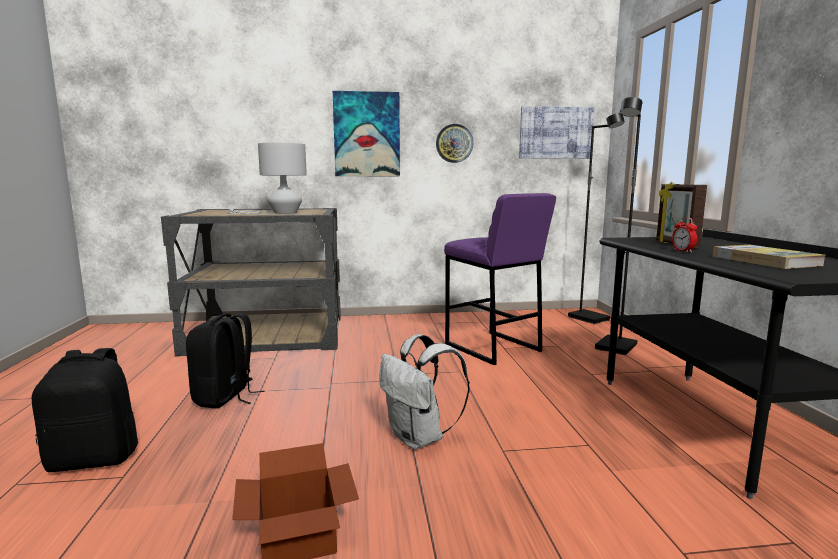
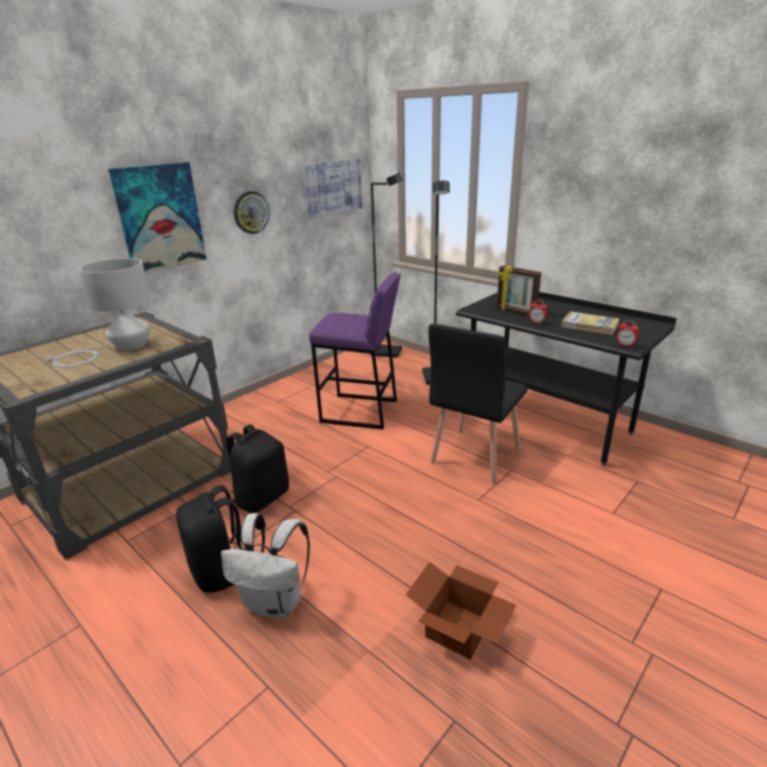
camera: 40 degrees left, 15 degrees up
(95, 459) = (210, 694): black backpack -> black backpack (261, 497)
(419, 438) = (423, 518): white backpack -> white backpack (275, 602)
(560, 416) = (474, 455): none -> black chair
(783, 276) = (625, 345): none -> alarm clock

